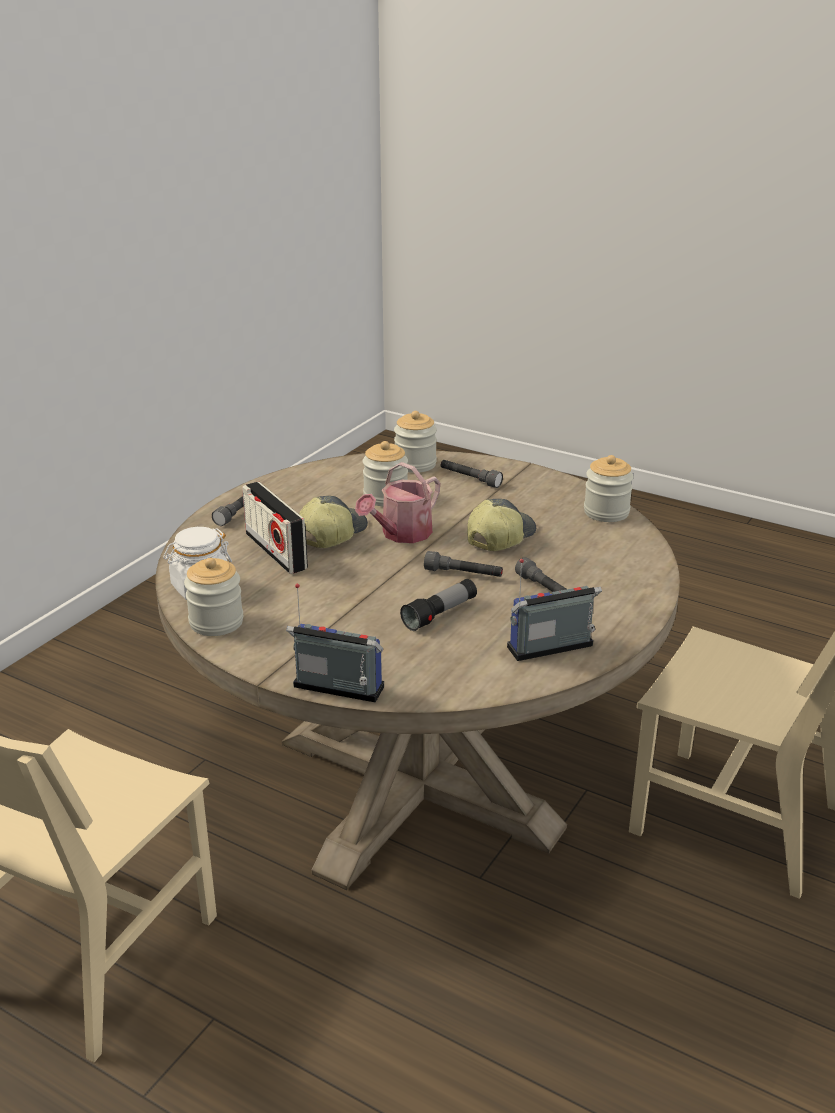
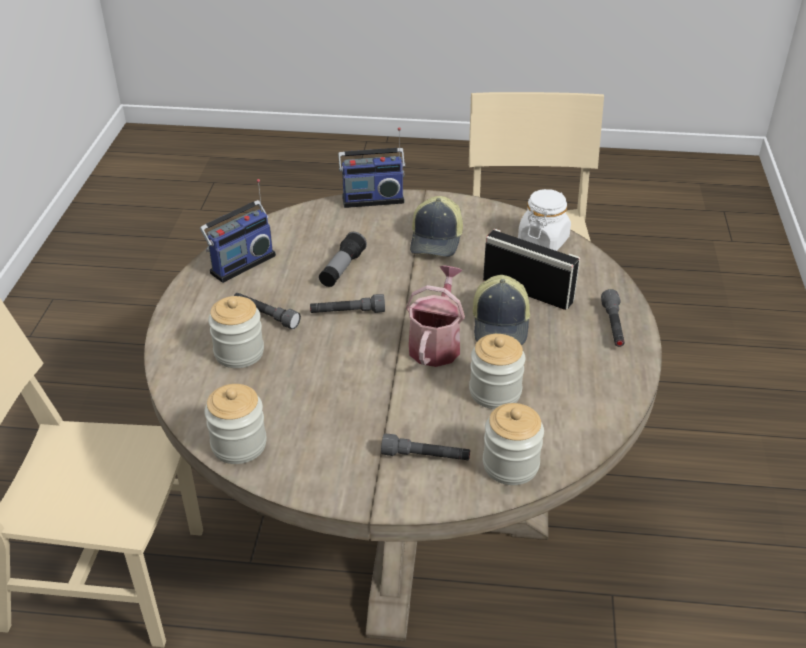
camera: 155 degrees right, 10 degrees up
(216, 622) = (499, 219): jar -> jar (239, 352)
(499, 536) = (339, 369): cap -> cap (437, 240)

